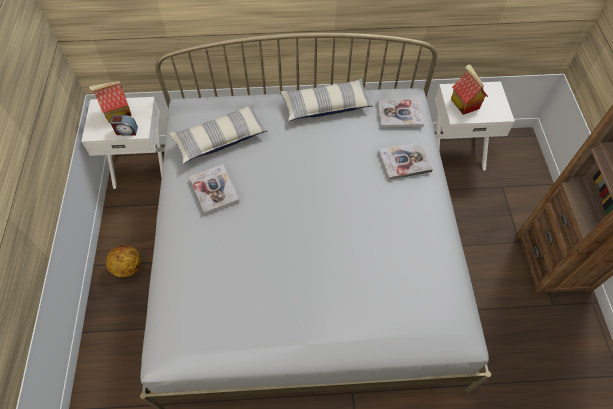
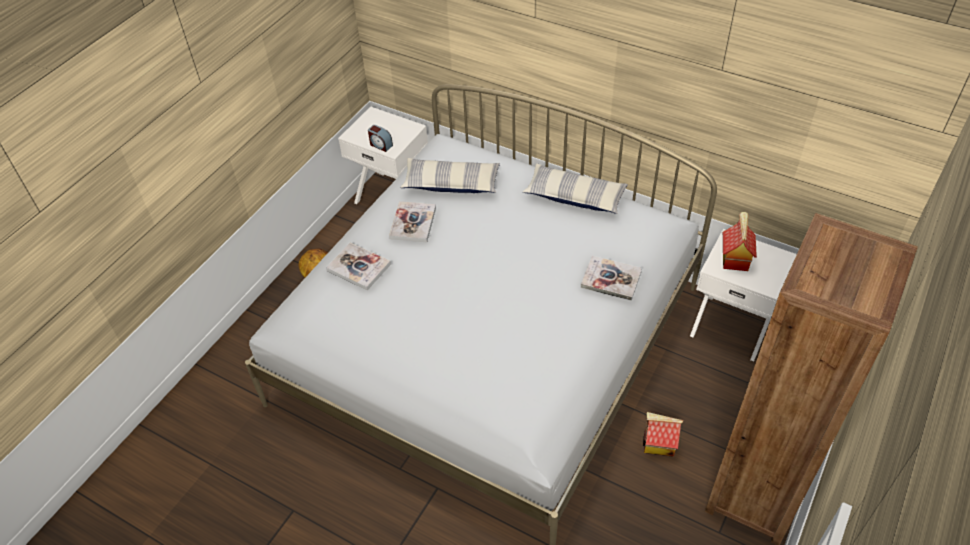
camera: 35 degrees right, 10 degrees down
(117, 112) = (384, 126): toy house -> toy house (658, 444)
(399, 114) = (644, 235): book -> book (358, 267)

